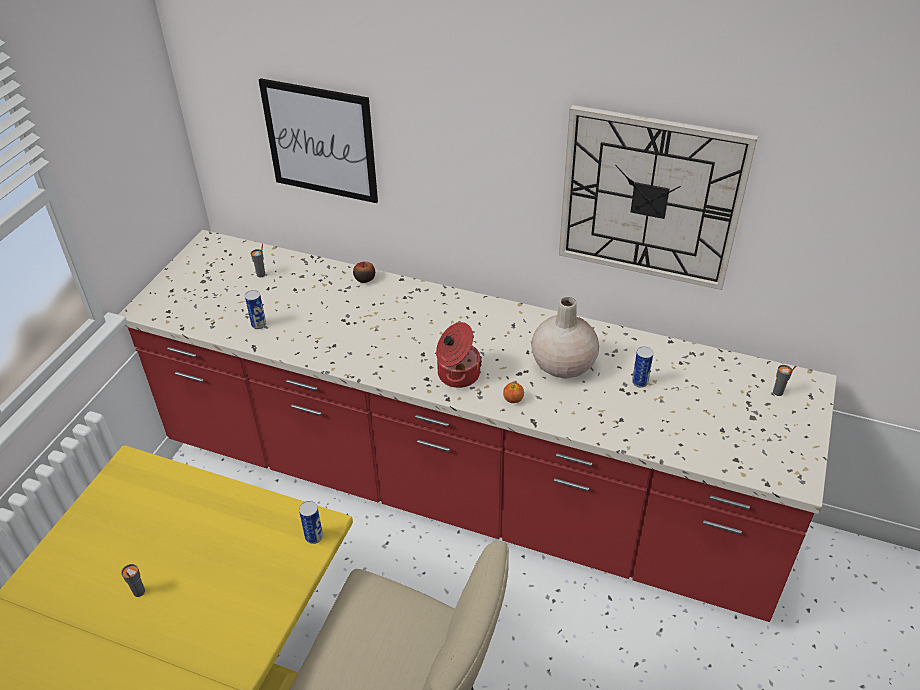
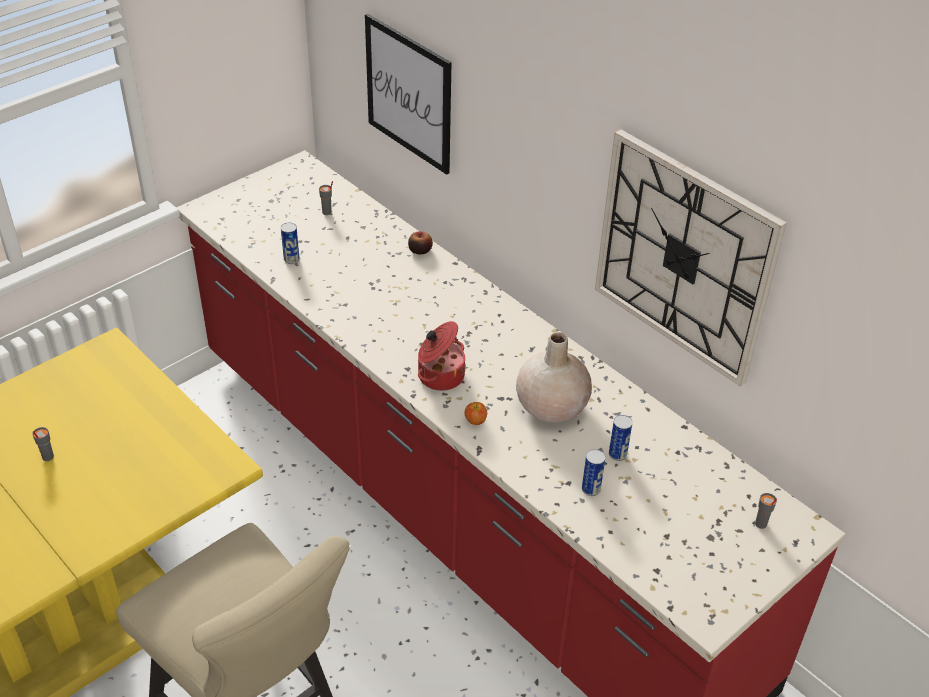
camera: 25 degrees right, 0 degrees up
(314, 537) = (216, 473): can -> can (591, 489)

